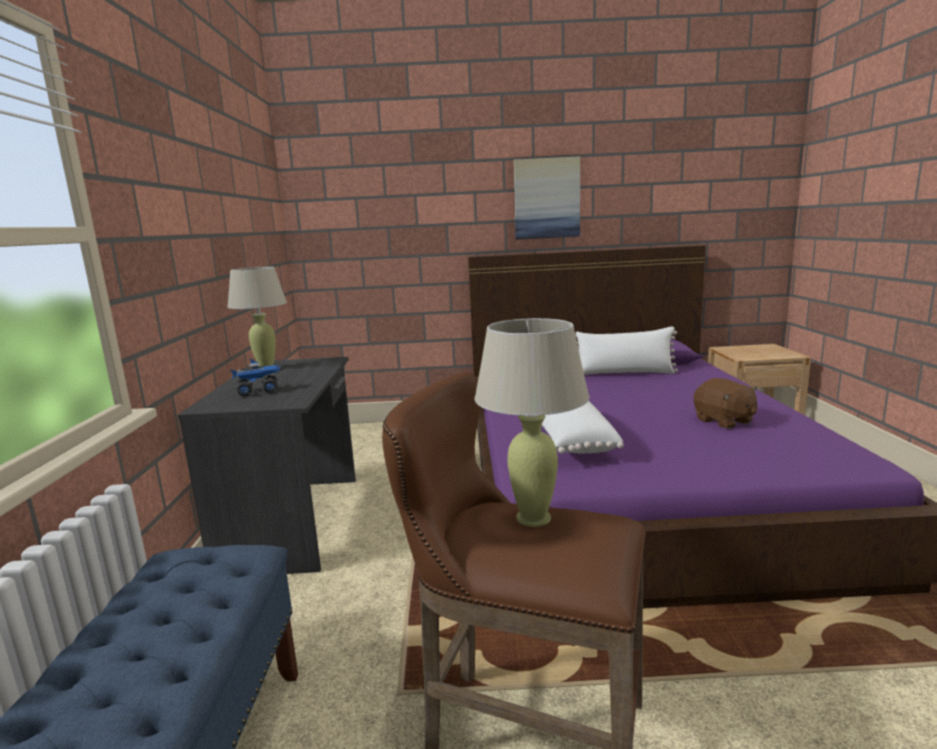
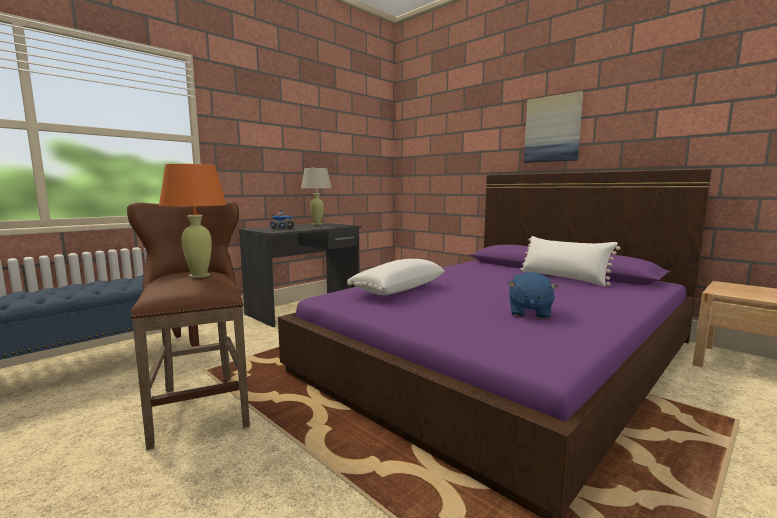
camera: 45 degrees right, 5 degrees down
(534, 518) = (199, 275): beige table lamp -> orange table lamp
(723, 421) = (529, 312): brown plush toy -> blue plush toy

